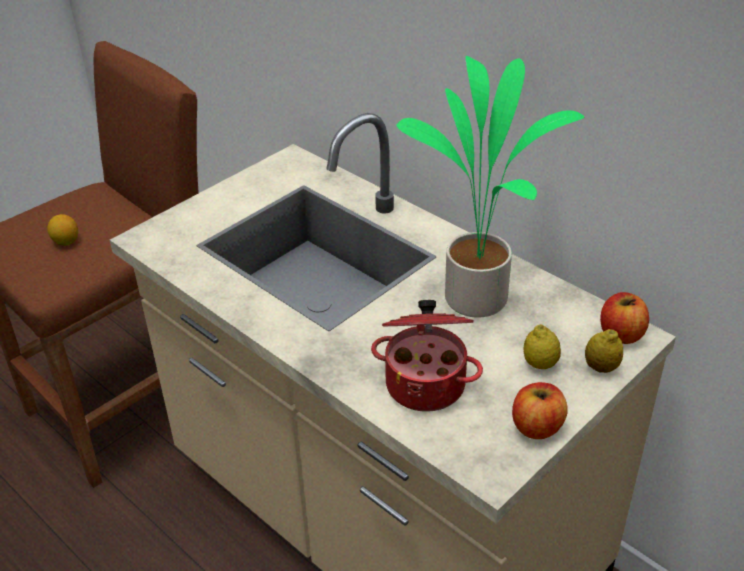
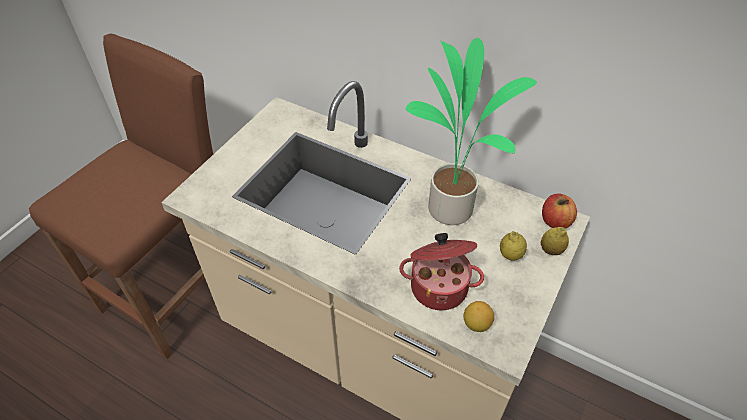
camera: 15 degrees left, 10 degrees up
(66, 242) = (116, 199): lemon -> lemon (476, 324)
(536, 427) = (525, 306): apple -> none

